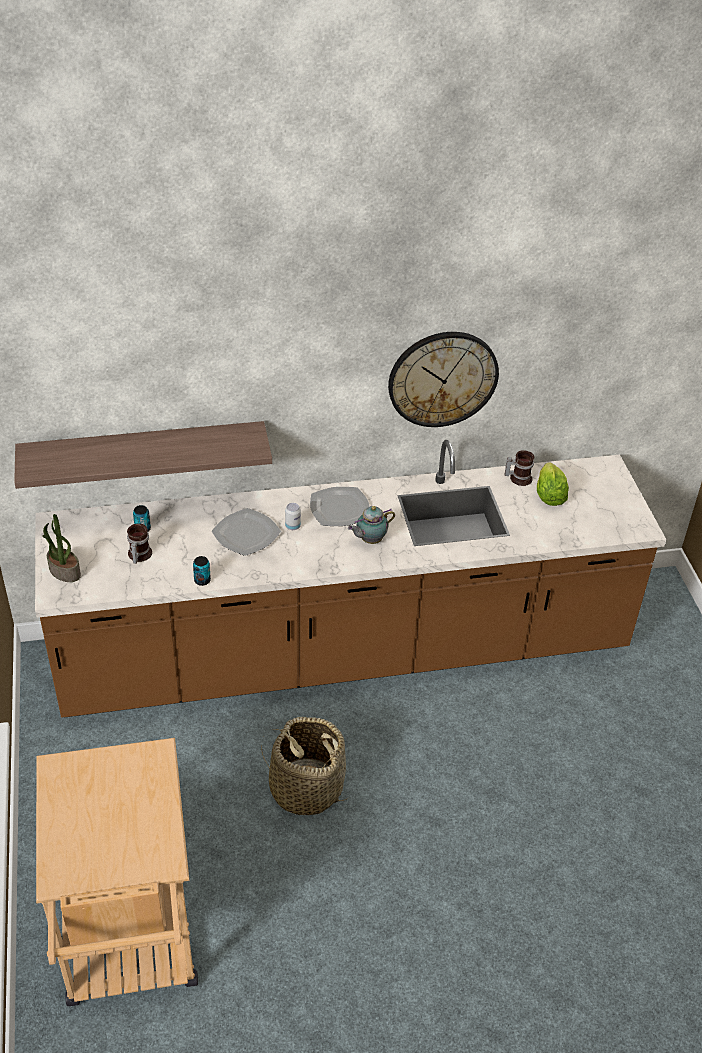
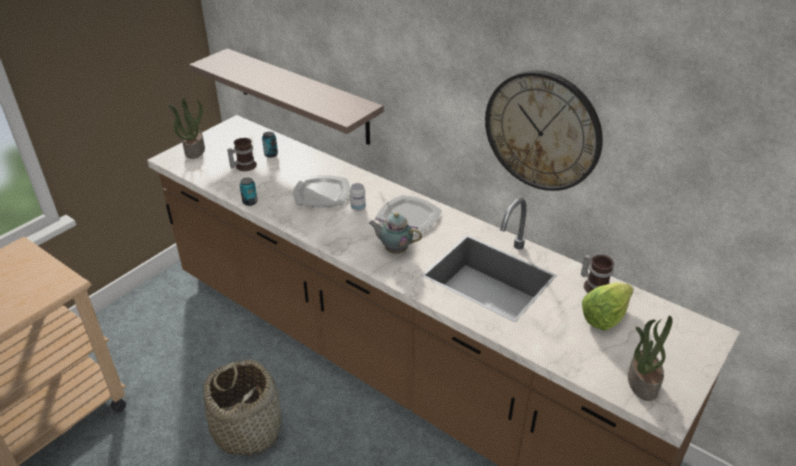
camera: 50 degrees right, 5 degrees down
(613, 521) = (641, 382): none -> potted plant

